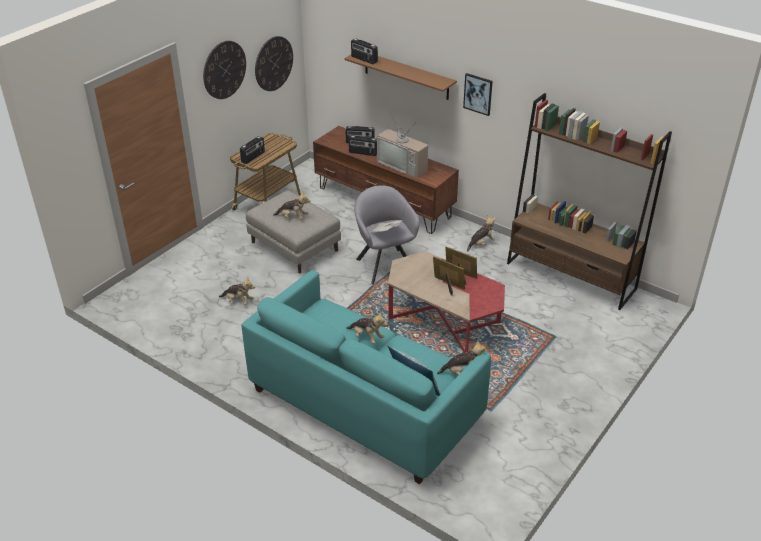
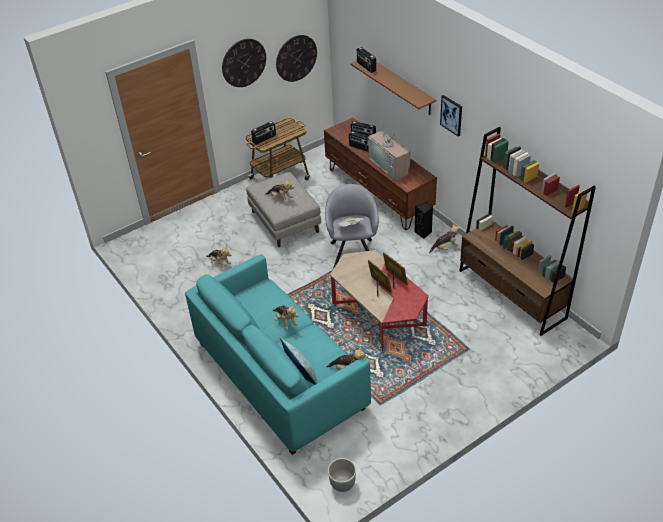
camera: 20 degrees right, 5 degrees up
(452, 233) = (423, 233): none -> black speaker
(491, 501) = (342, 483): none -> grey planter

